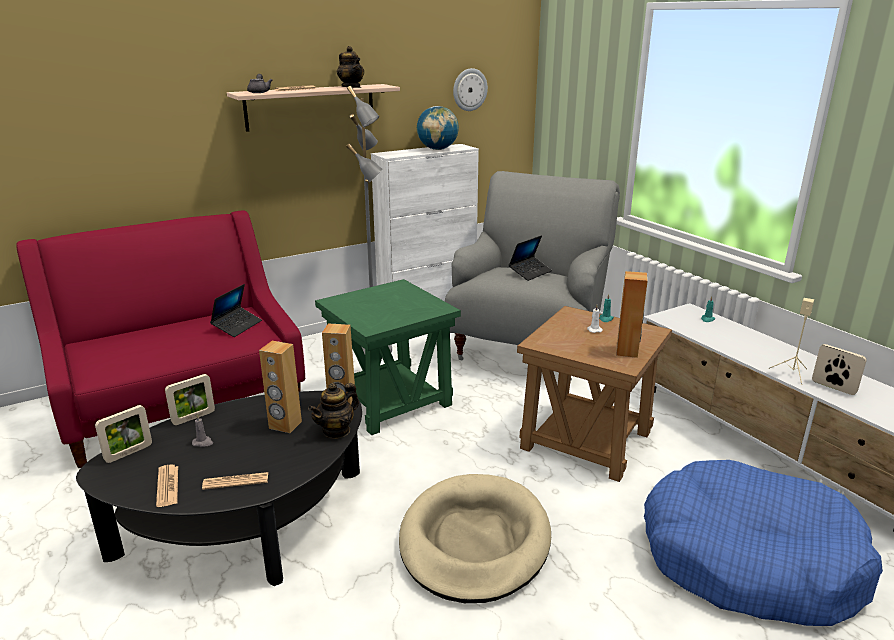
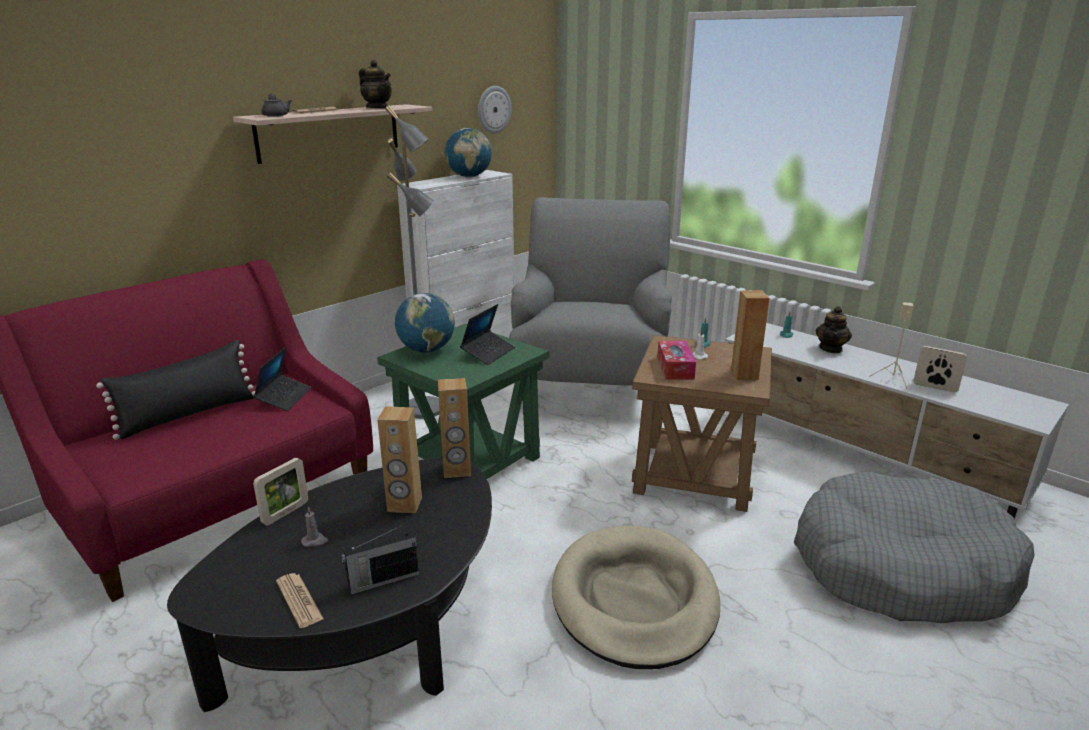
camera: 15 degrees left, 0 degrees up
(128, 453) = (224, 569): picture frame -> none
(161, 331) = (188, 415): none -> black pillow
(236, 481) = (382, 580): newspaper -> radio
(336, 431) = (469, 502): teapot -> teapot (831, 349)
(357, 299) = (426, 350): none -> globe
(530, 272) = (596, 304): laptop -> laptop (488, 353)
(564, 337) = (675, 368): none -> tissue box
(748, 560) = (900, 568): blue dog bed -> grey dog bed

